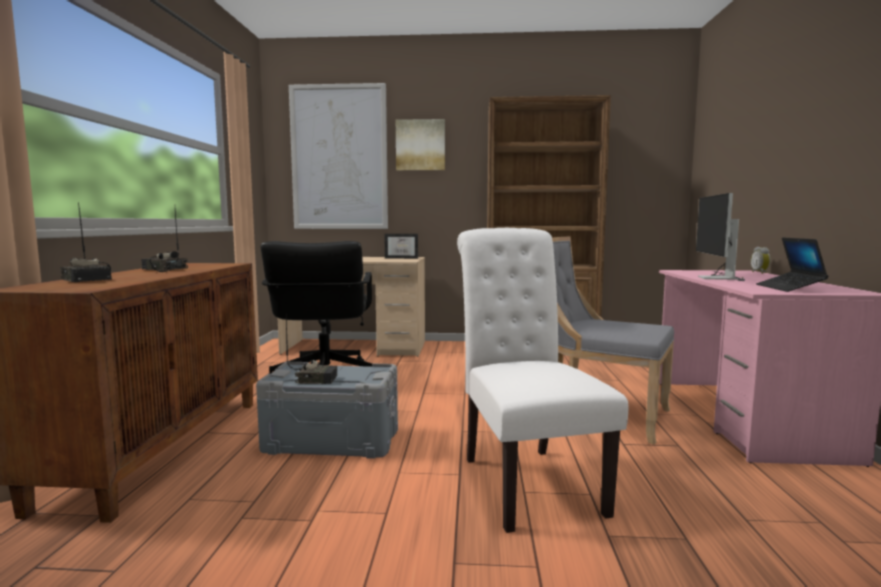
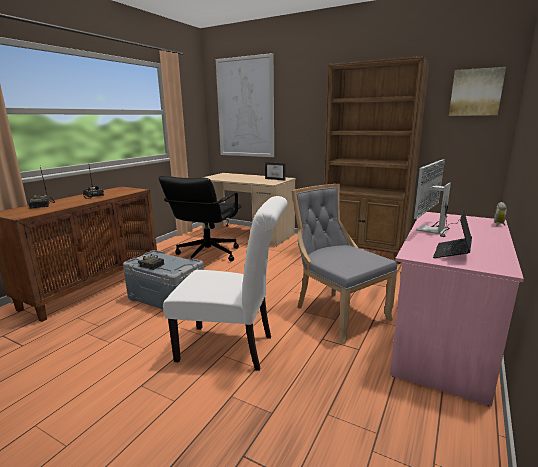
camera: 25 degrees right, 10 degrees up
(420, 145) = (295, 98): picture -> picture (476, 92)
(525, 480) = (232, 348): white chair -> white chair turned 90 degrees clockwise

